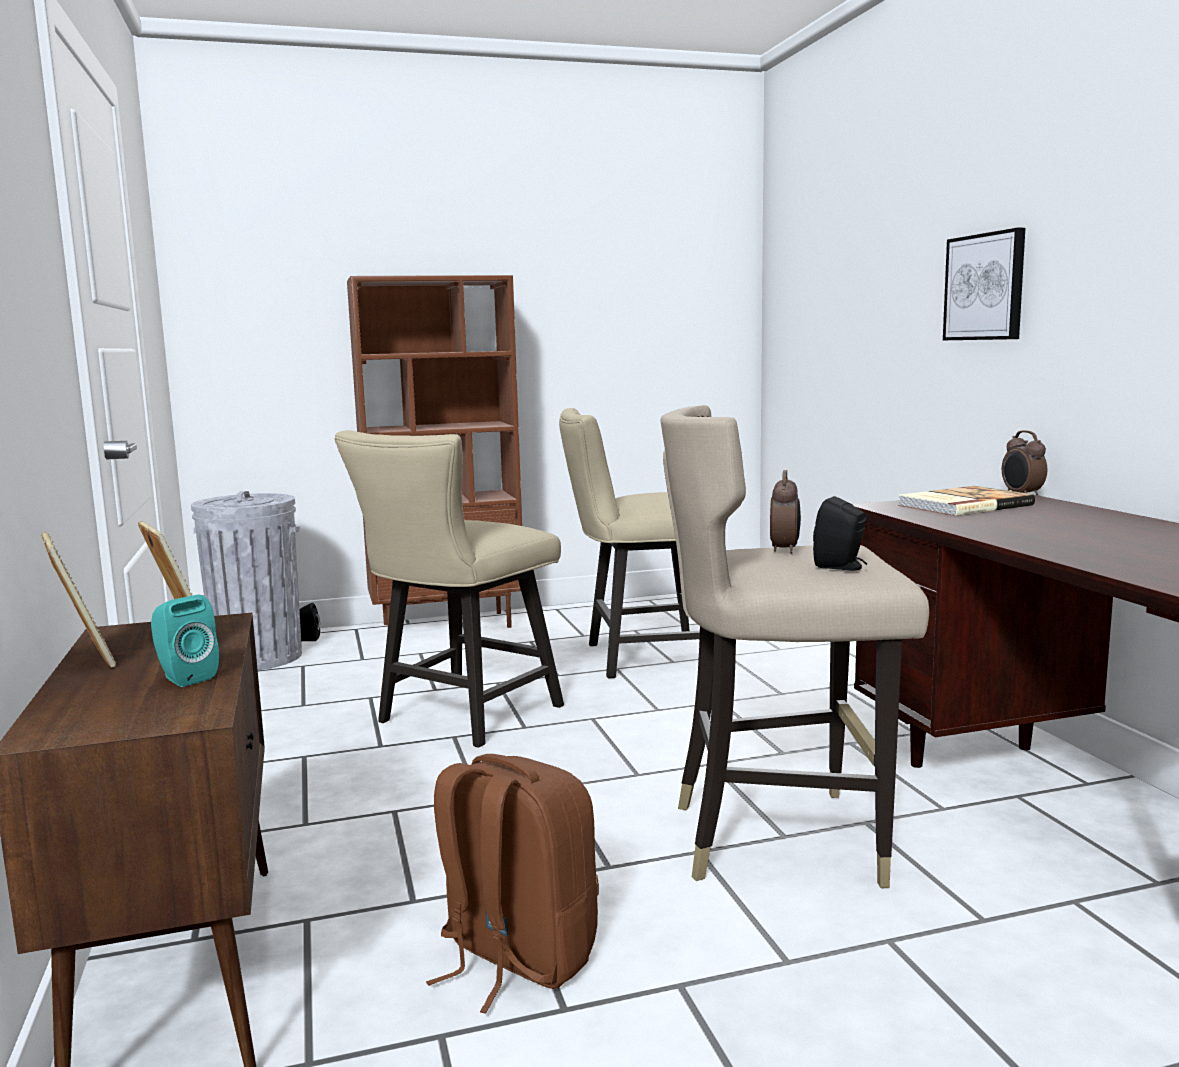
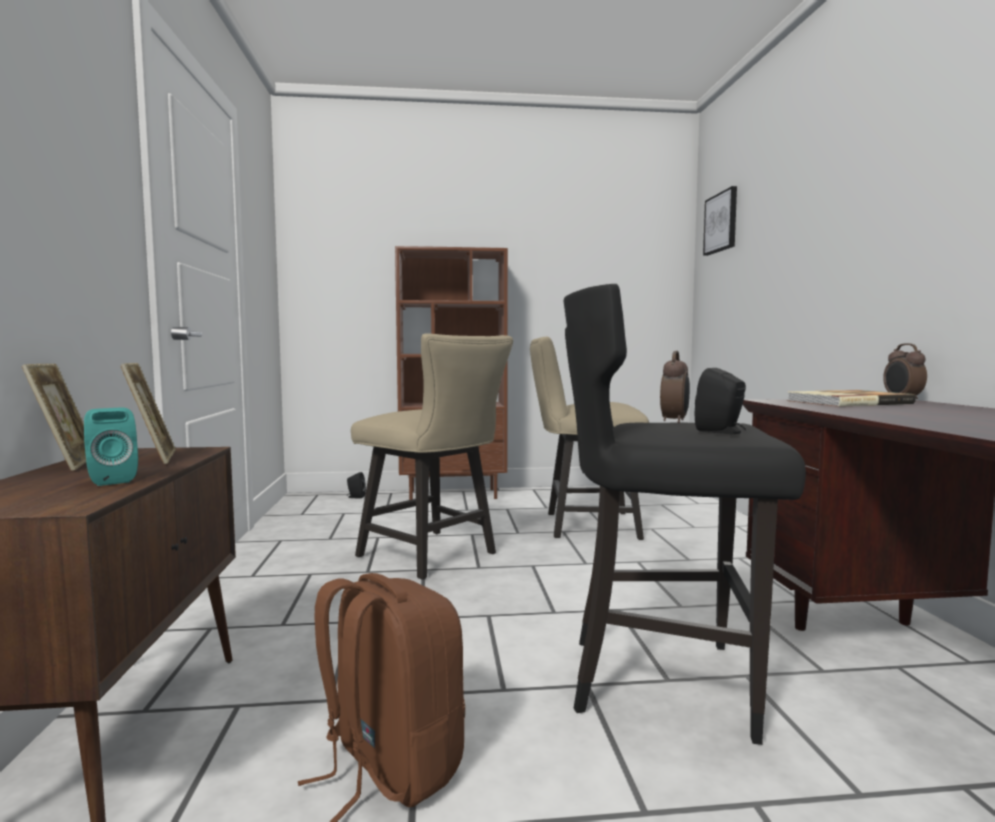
camera: 10 degrees right, 5 degrees down
(257, 657) = (317, 506): grey trash can -> none
(461, 717) = (434, 556): beige chair -> beige chair turned 90 degrees counterclockwise
(780, 838) = (663, 681): beige stool -> black stool
(985, 287) = (869, 233): picture -> picture (721, 222)

